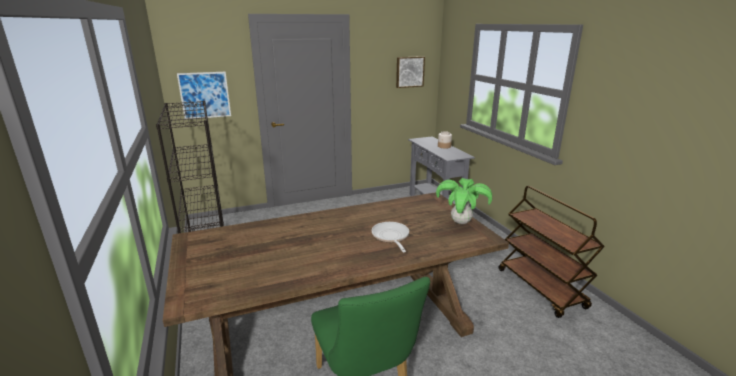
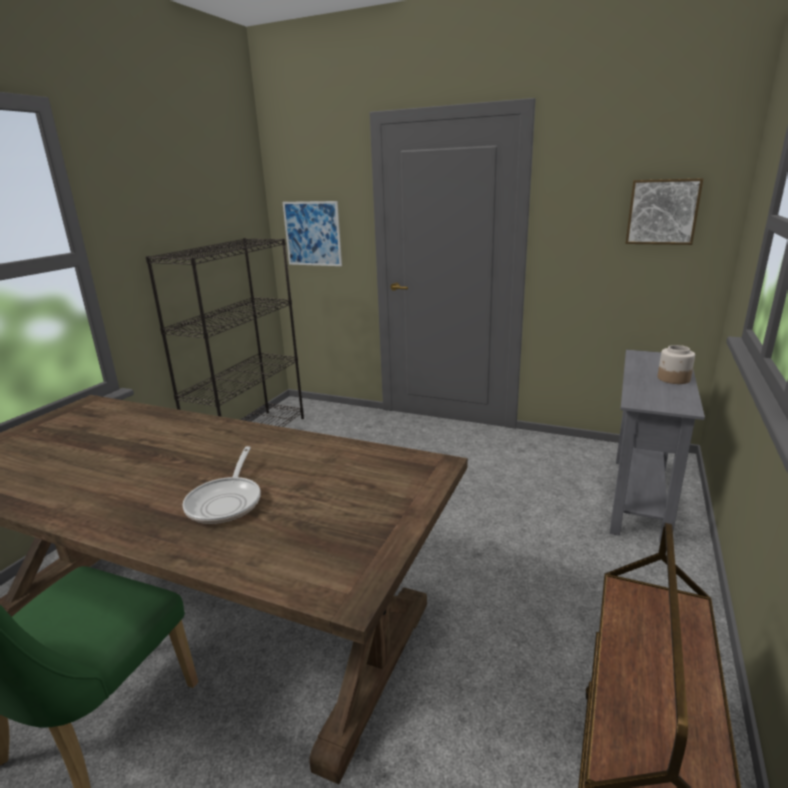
camera: 45 degrees right, 0 degrees up
(391, 237) = (227, 501): frying pan -> frying pan turned 150 degrees clockwise
(460, 222) = (374, 533): potted plant -> none

